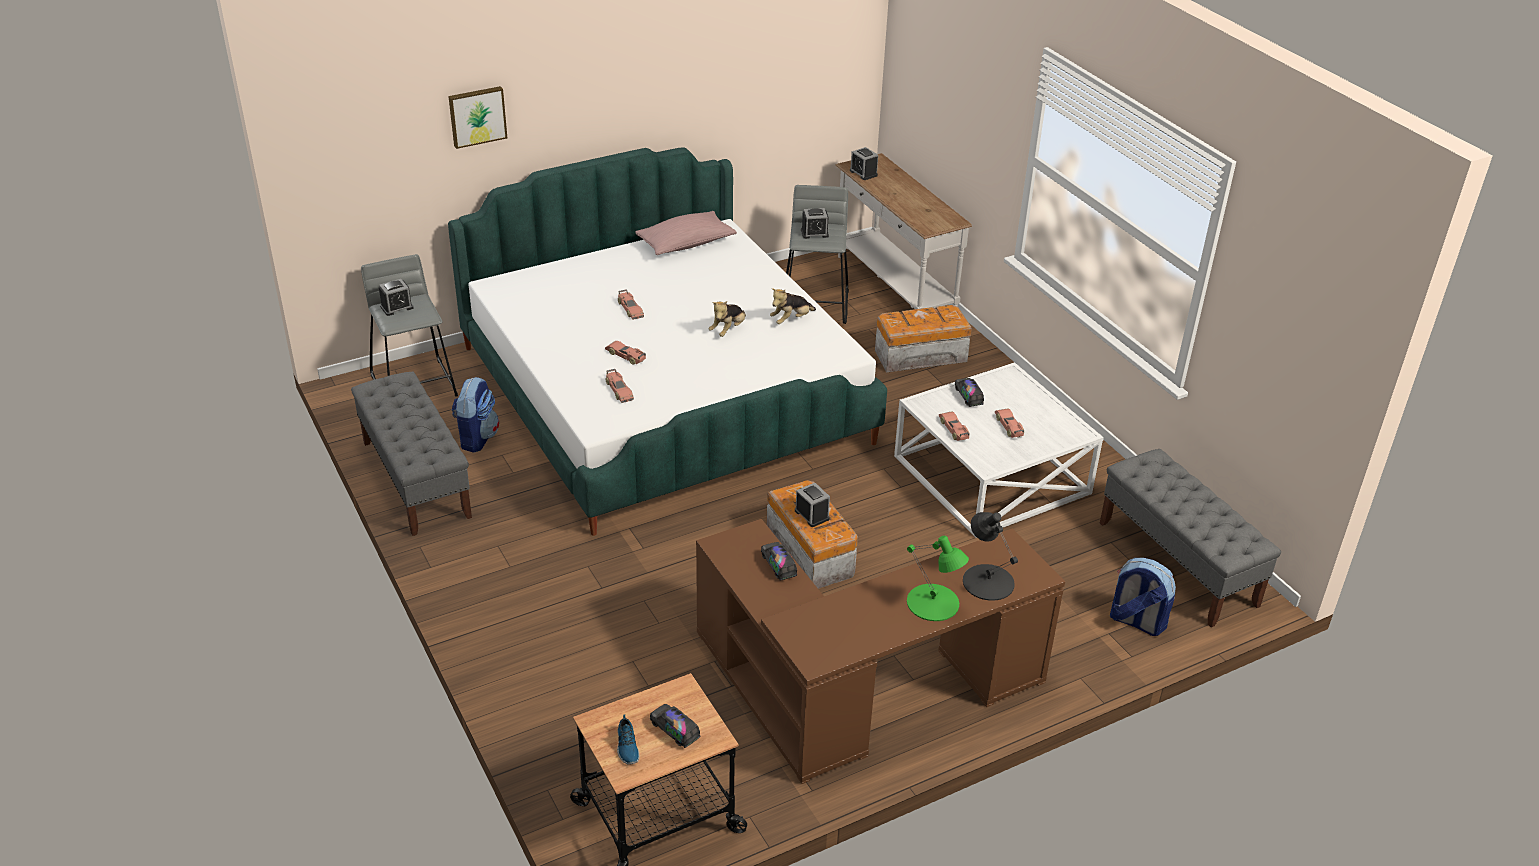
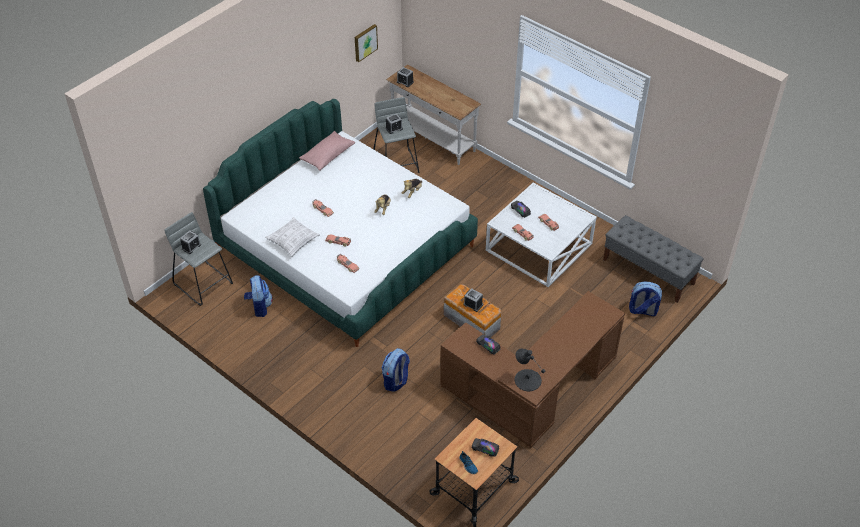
camera: 20 degrees left, 10 degrees up
(415, 479) = (242, 343): grey bench -> none
(477, 116) = (209, 125): picture -> picture (365, 42)
(555, 338) = (293, 241): none -> pillow
(625, 604) = (396, 381): none -> backpack
(918, 355) = (468, 182): storage box -> none
(933, 603) = (572, 344): green table lamp -> none
(988, 581) = (591, 324): black table lamp -> black table lamp (527, 380)

